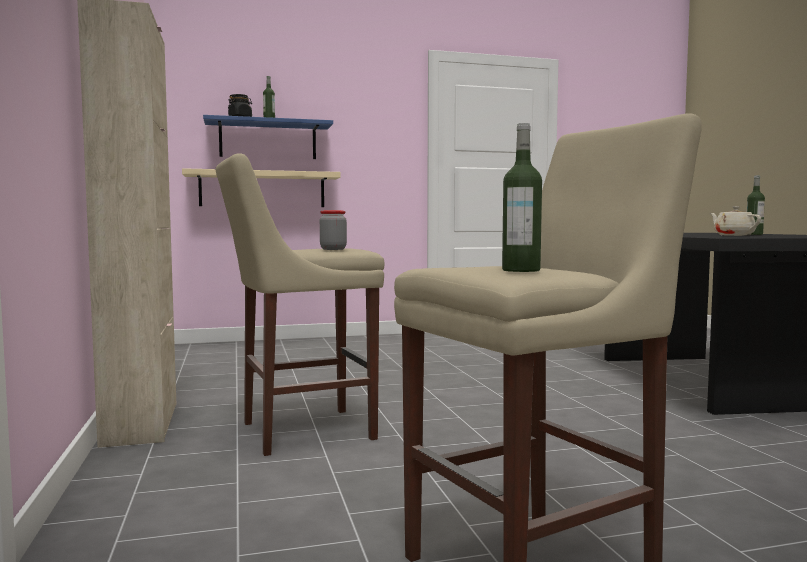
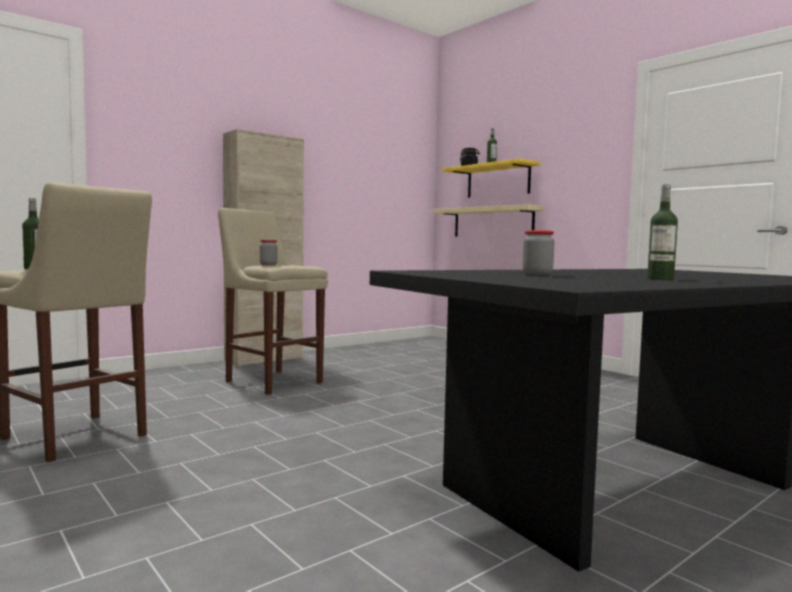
camera: 65 degrees right, 0 degrees up
(268, 140) = (498, 181): blue shelf -> yellow shelf
(733, 235) = (537, 274): beige teapot -> jar

